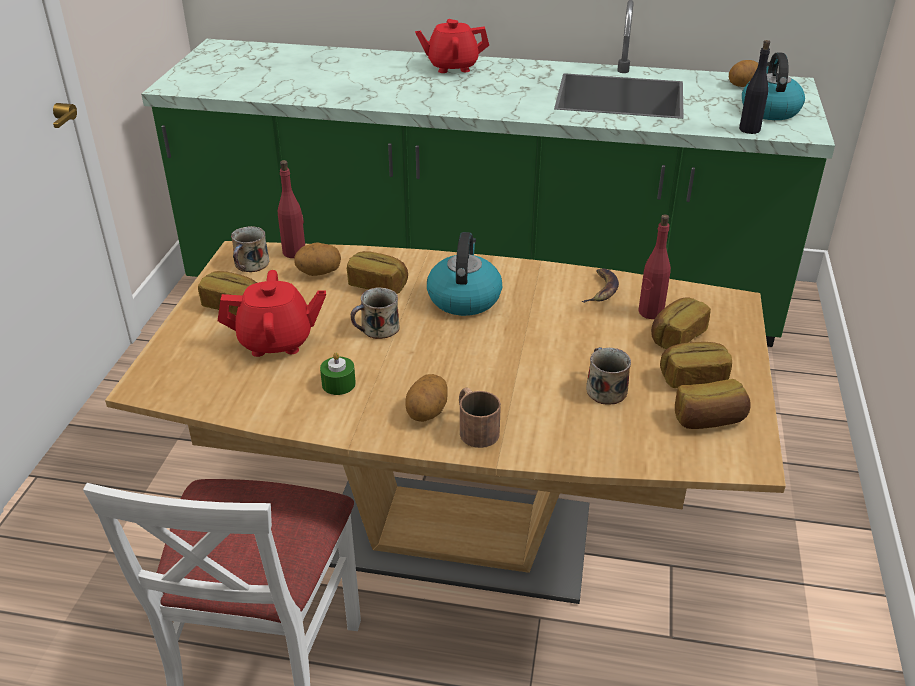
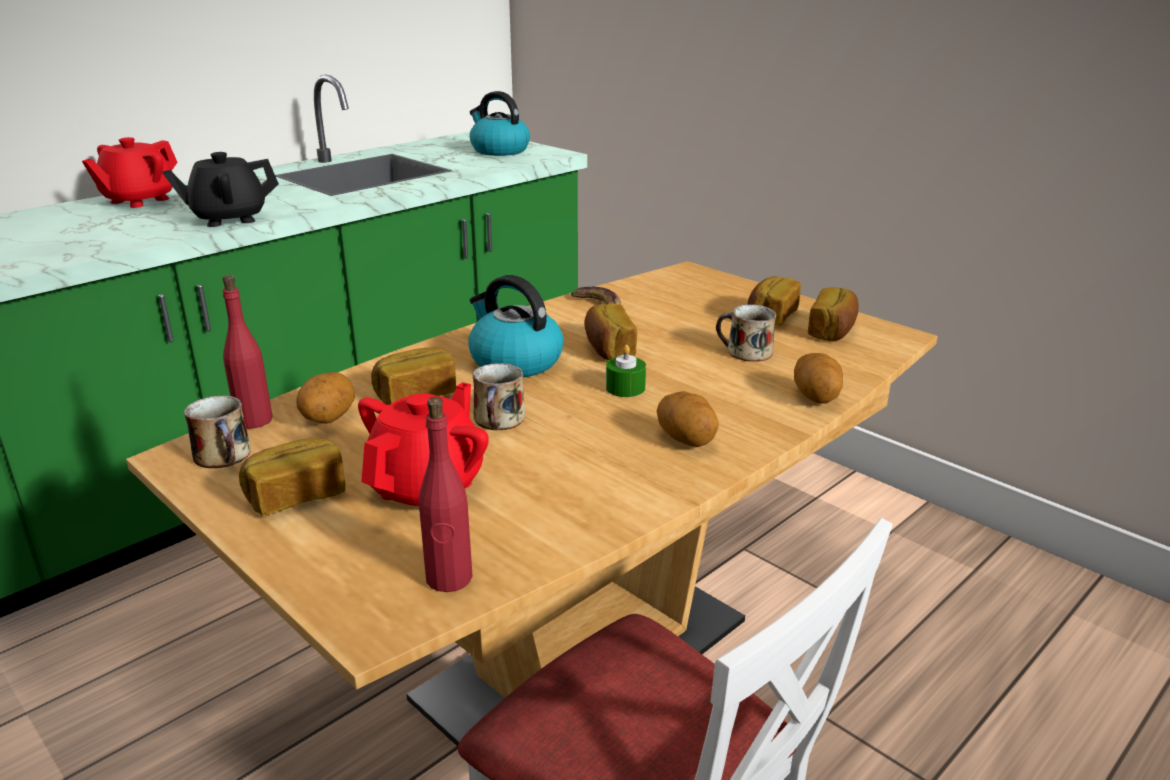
camera: 55 degrees left, 10 degrees down
(338, 384) = (571, 474): green candle -> green candle (625, 388)
(461, 104) = (229, 219): none -> black teapot
(474, 427) = (739, 425): brown mug -> none
(650, 312) = (659, 300): red bottle -> red bottle (449, 578)
(676, 336) = (706, 303): bread -> bread (608, 349)
(742, 85) = (442, 144): potato -> potato (816, 398)
(749, 129) = (515, 162): black bottle -> none

